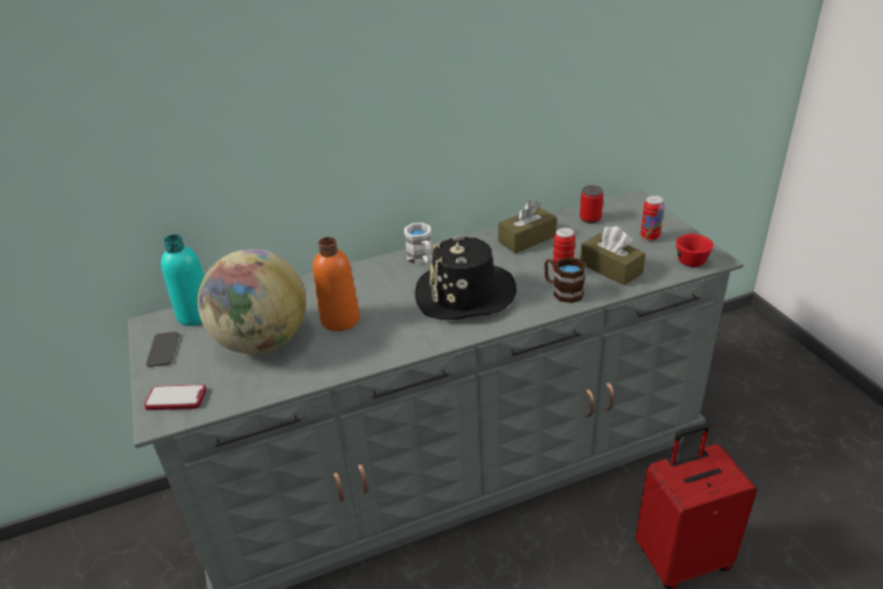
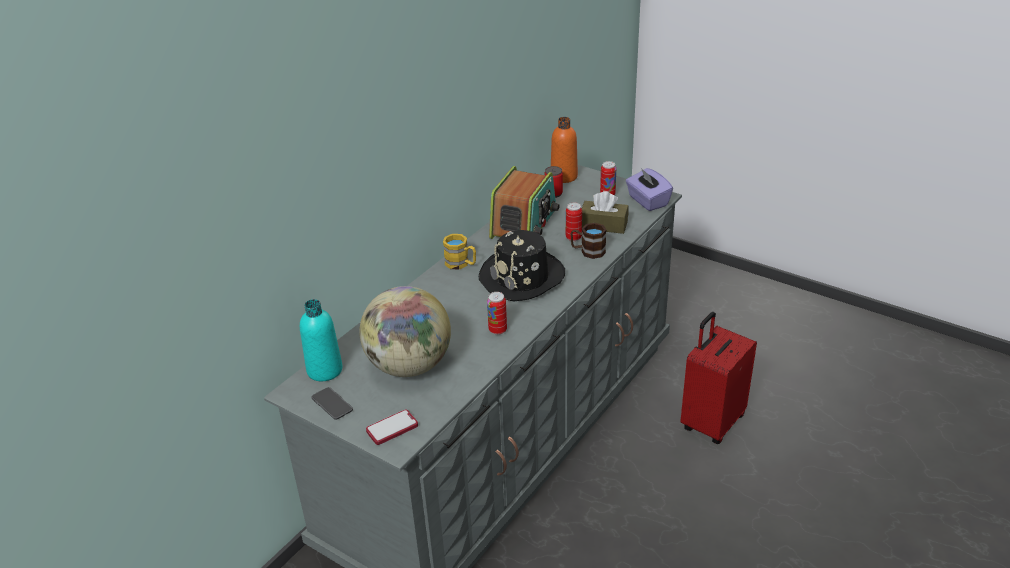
camera: 35 degrees left, 0 degrees up
(340, 319) = (451, 328): orange bottle -> orange bottle (564, 176)
(379, 340) = (497, 330): none -> can
(422, 259) = (461, 264): white mug -> yellow mug
(527, 239) = (524, 223): brown tissue box -> radio
(690, 259) = (647, 201): red cup -> purple tissue box

